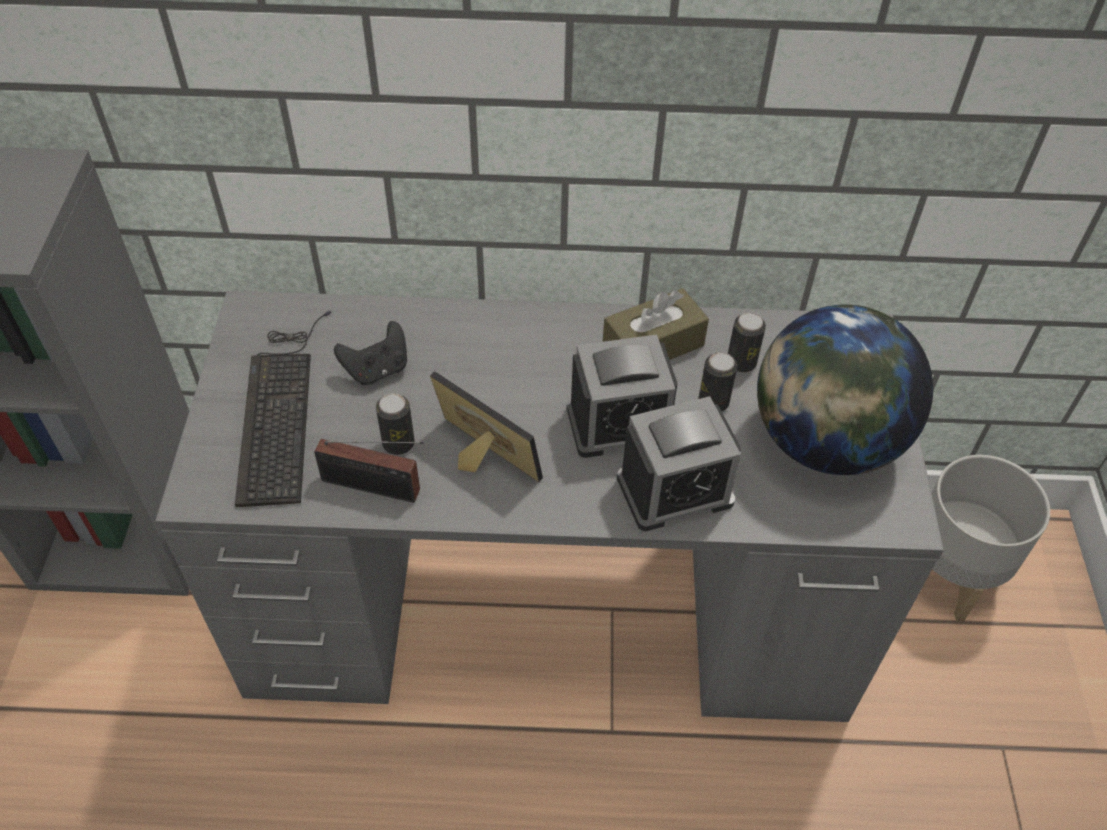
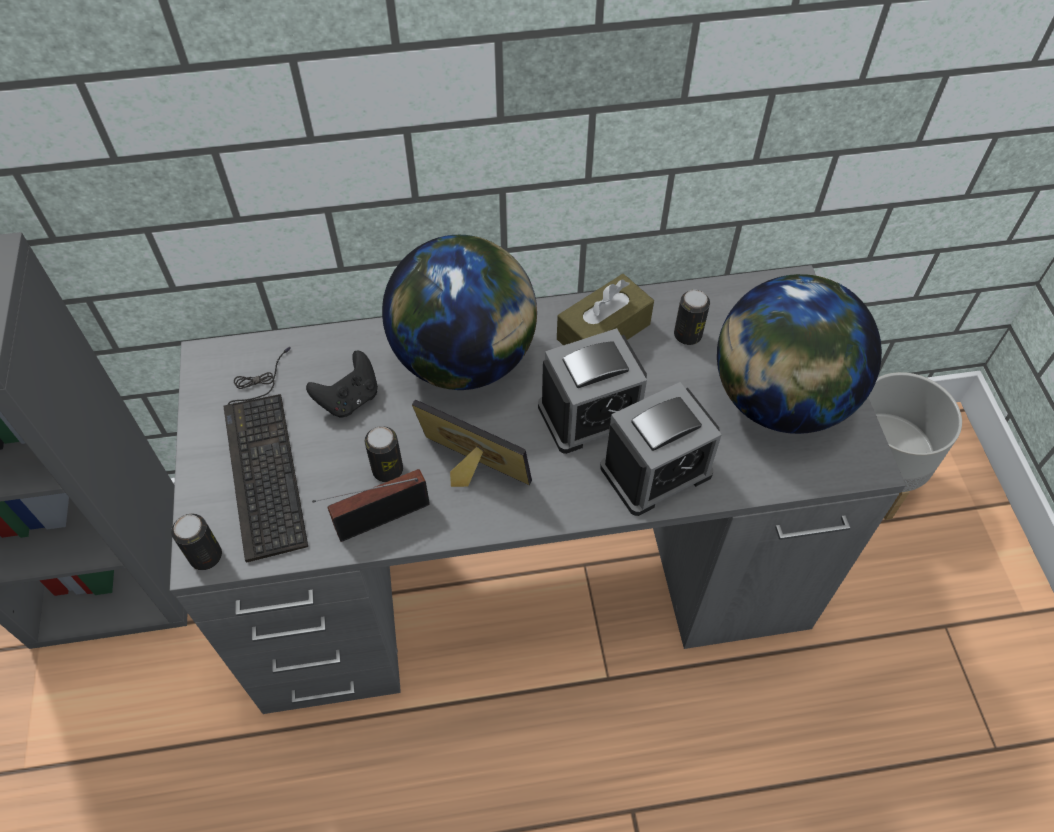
camera: 10 degrees left, 5 degrees up
(376, 488) = (377, 518): radio -> radio turned 150 degrees clockwise
(503, 350) = (465, 359): none -> globe
(713, 402) = (671, 378): can -> can (206, 556)

